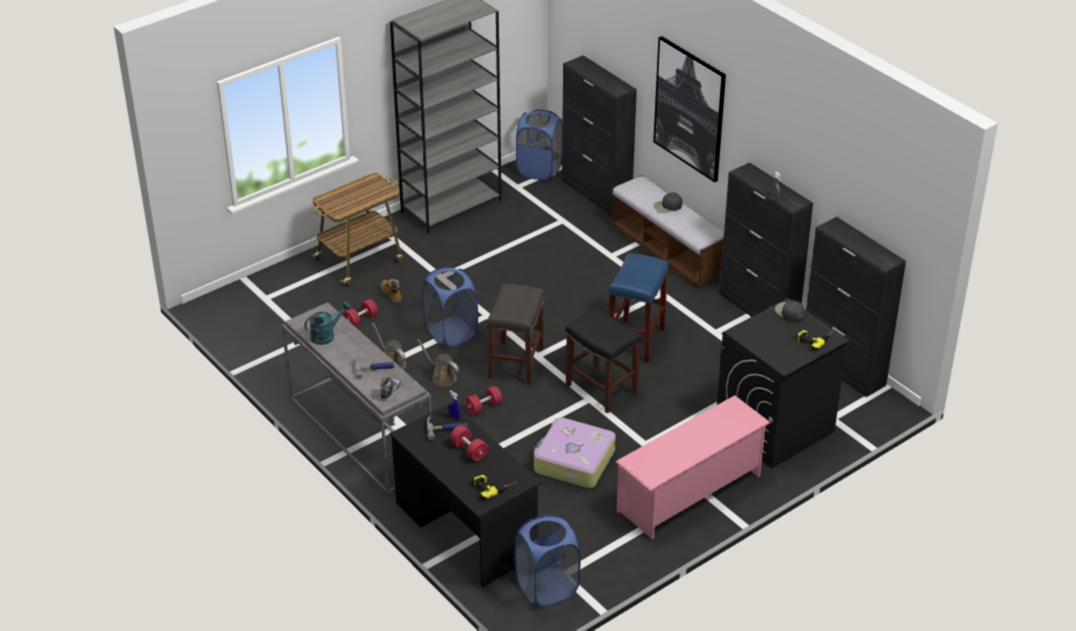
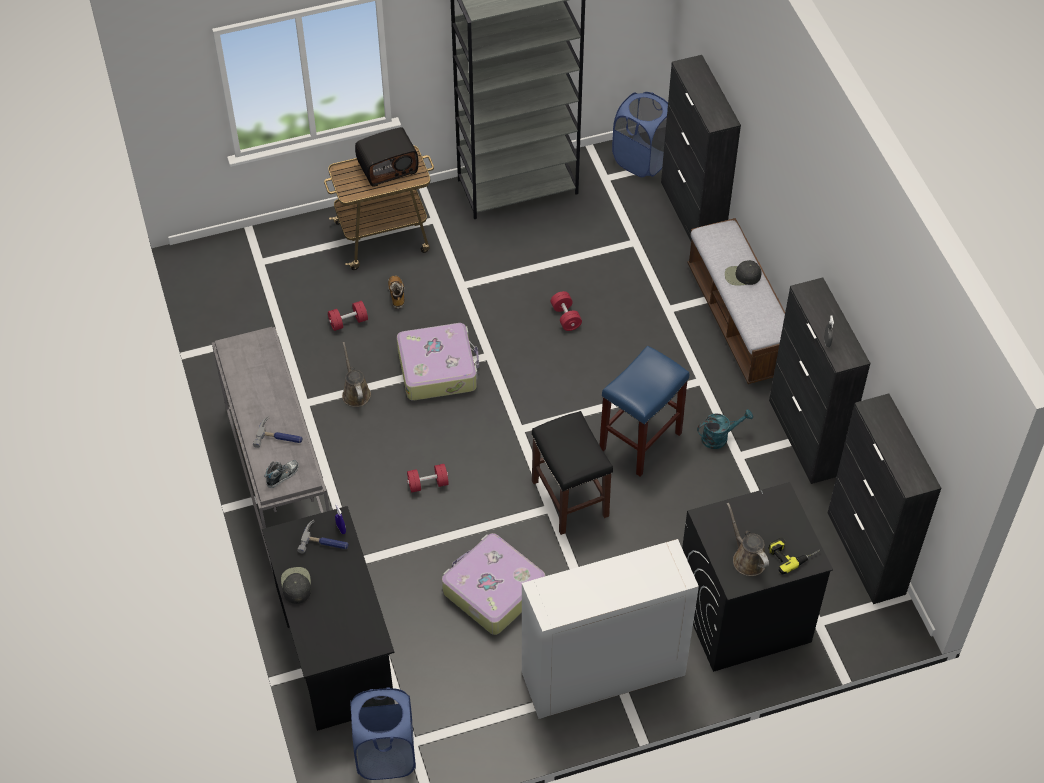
camera: 20 degrees right, 15 degrees up
(326, 335) = (249, 374): turquoise watering can -> turquoise watering can (719, 437)
(361, 190) = (387, 167): none -> radio
(441, 377) = (400, 428): brown watering can -> brown watering can (747, 558)
(451, 333) = (438, 369): blue laundry basket -> suitcase
(469, 450) = (335, 581): red dumbbell -> red dumbbell (565, 317)
(493, 485) = (339, 639): power drill -> none
(516, 362) = (491, 432): grey stool -> none
(690, 108) = (782, 179): picture -> none
(690, 493) = (602, 676): pink shoe rack -> white cabinet
(789, 312) = (780, 505): black cap -> black cap (296, 585)

